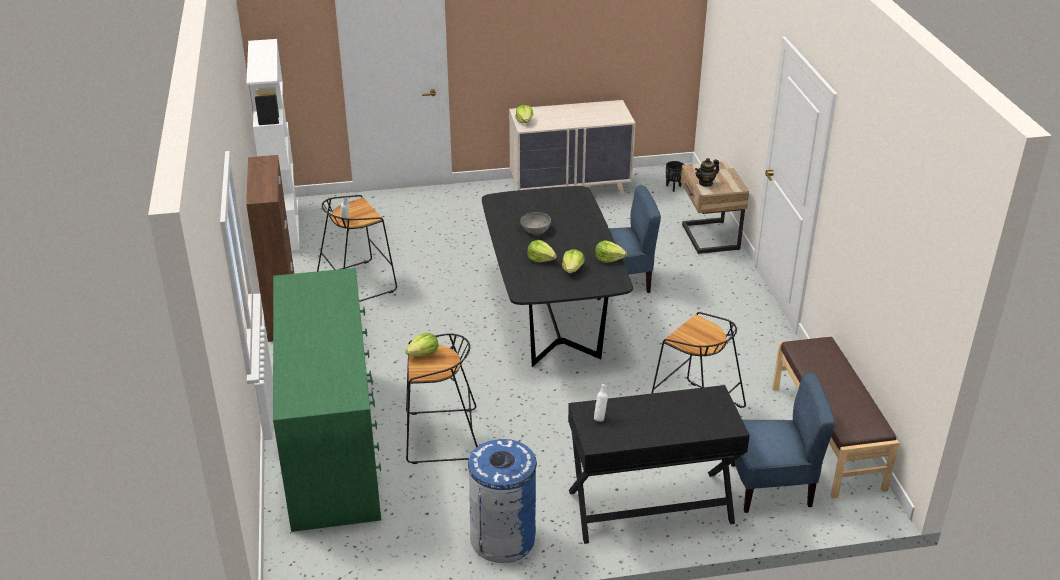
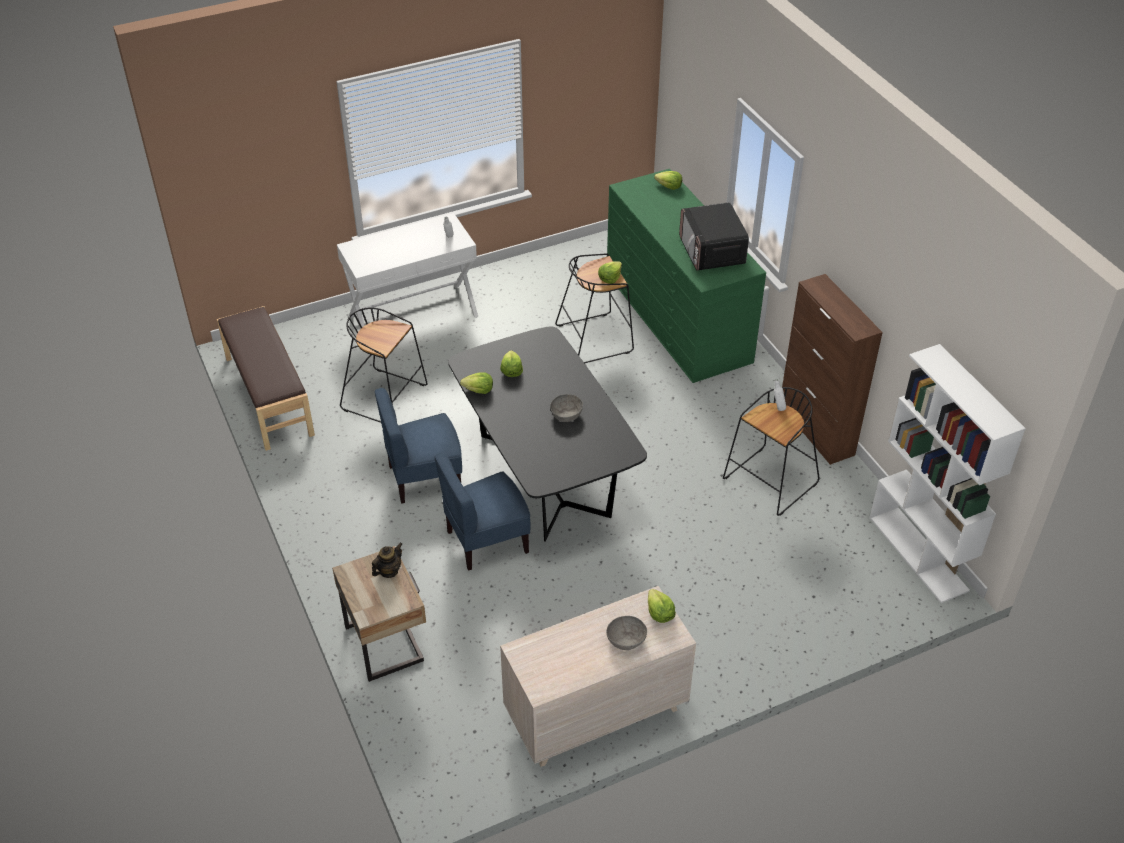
camera: 165 degrees right, 10 degrees up
(311, 303) = (711, 252): none -> microwave
(503, 538) = (515, 277): blue trash can -> none
(541, 259) = (546, 377): lettuce -> lettuce (669, 186)
(552, 114) = (626, 639): none -> grey bowl
(650, 507) = (413, 315): black console table -> white console table
(673, 187) = (445, 750): black planter -> none
(771, 487) = (320, 346): blue chair -> blue chair (424, 478)

